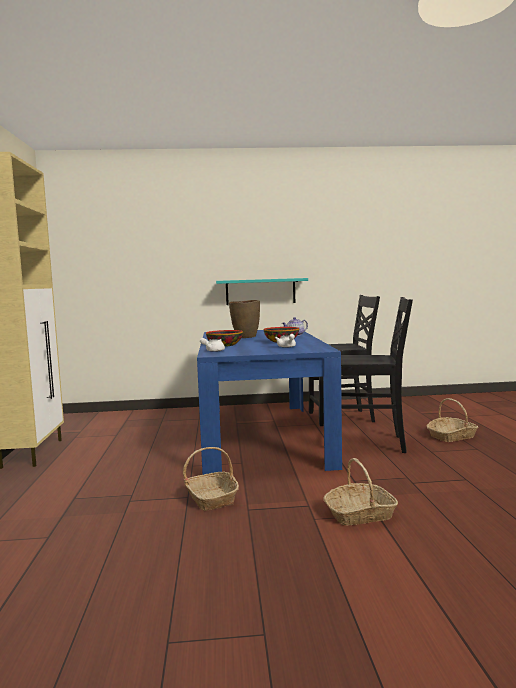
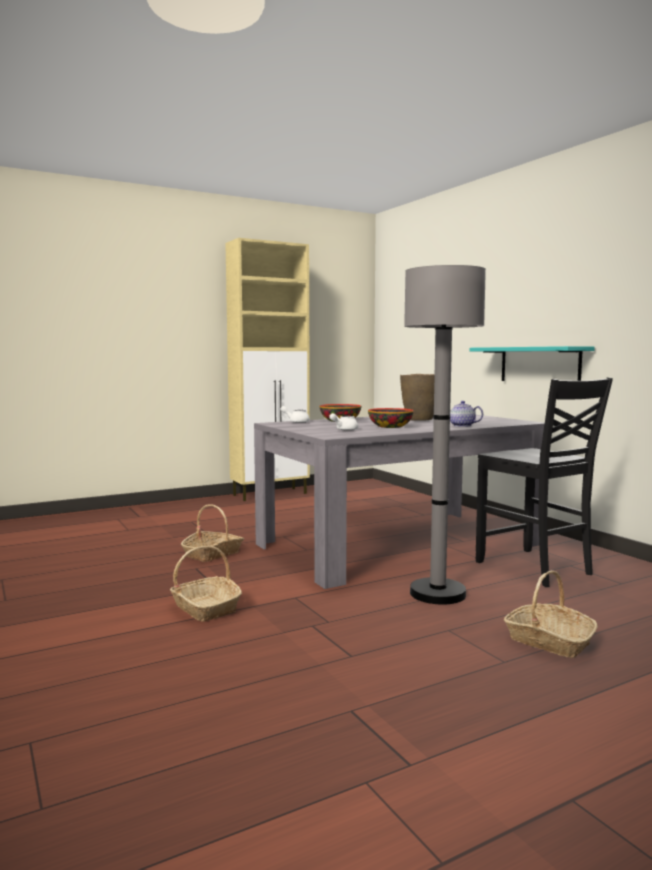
camera: 65 degrees right, 0 degrees up
(262, 436) = (399, 544): blue dining table -> grey dining table
(371, 444) = (437, 593): black chair -> grey floor lamp

